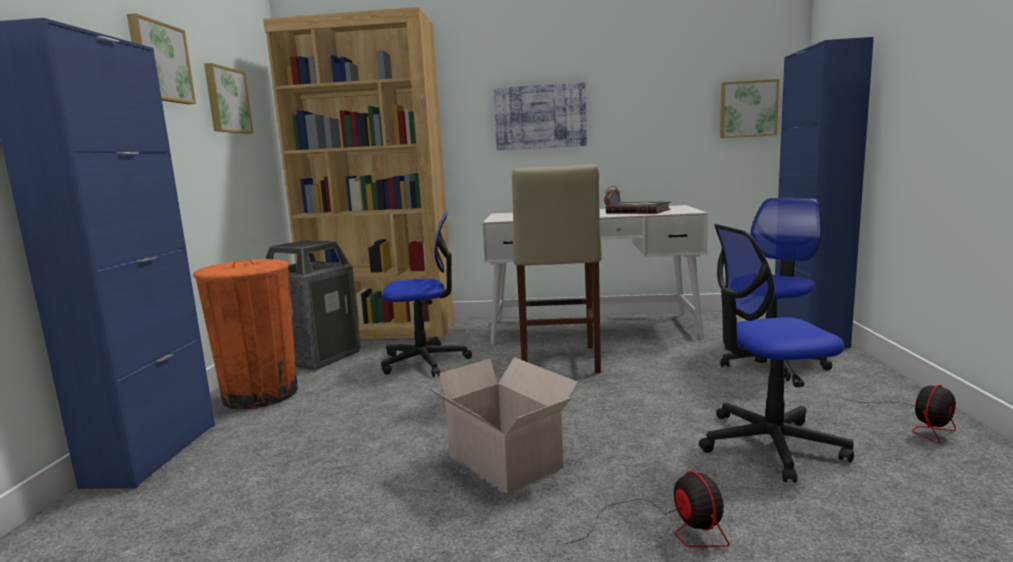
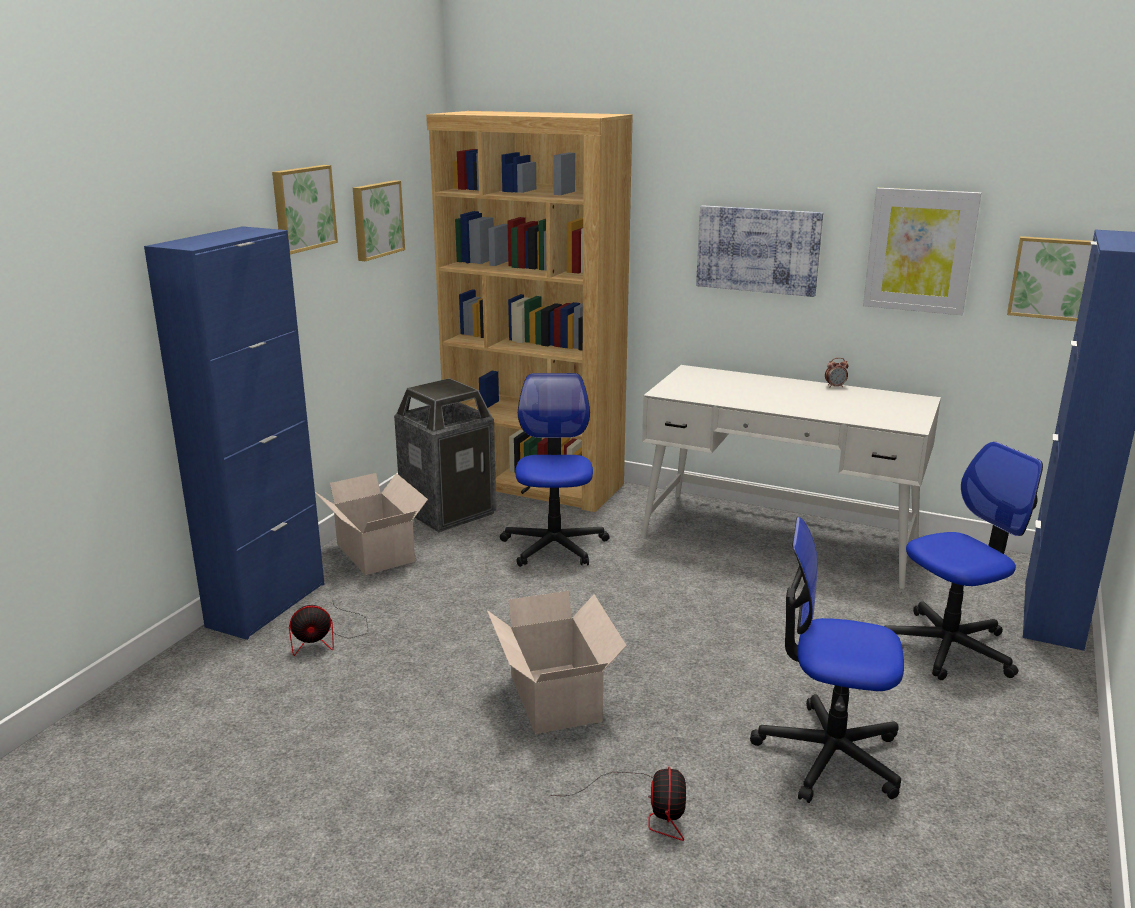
camera: 20 degrees right, 10 degrees up
(260, 394) = (375, 554): orange trash can -> cardboard box
(425, 361) = (554, 546): office chair -> office chair turned 105 degrees counterclockwise
(558, 362) = (697, 583): beige stool -> none
(638, 211) = (853, 406): book -> none
(656, 102) = (920, 251): none -> picture
(919, 424) = (1028, 779): fan -> fan (327, 638)

